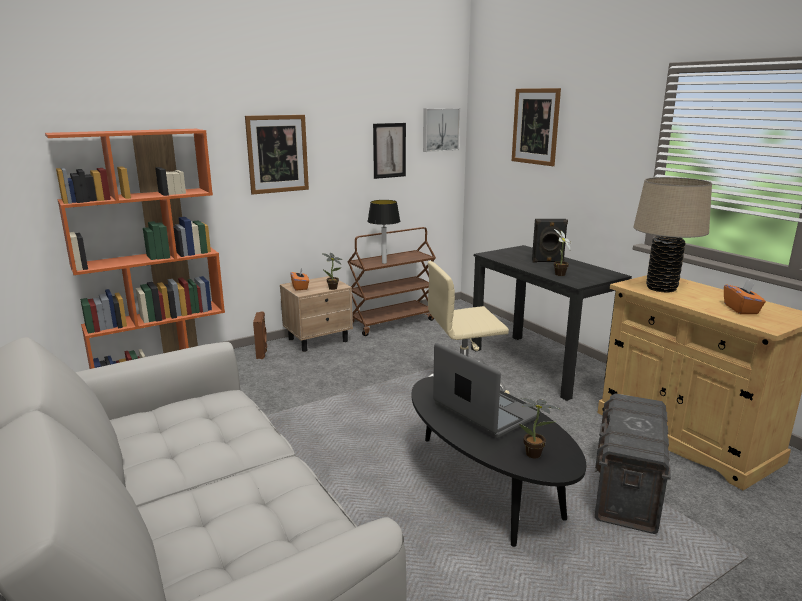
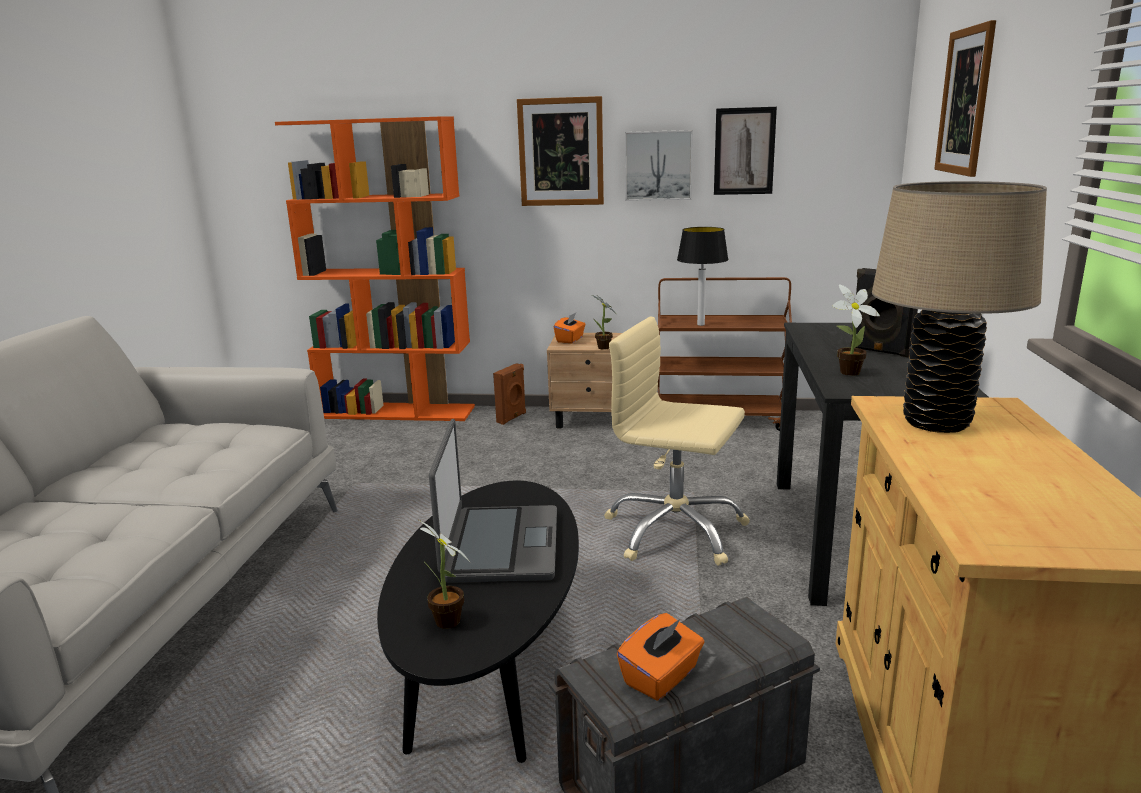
camera: 40 degrees right, 0 degrees up
(440, 129) = (847, 118): picture -> picture (658, 165)
(741, 309) = (1018, 497): orange tissue box -> orange tissue box (661, 677)

